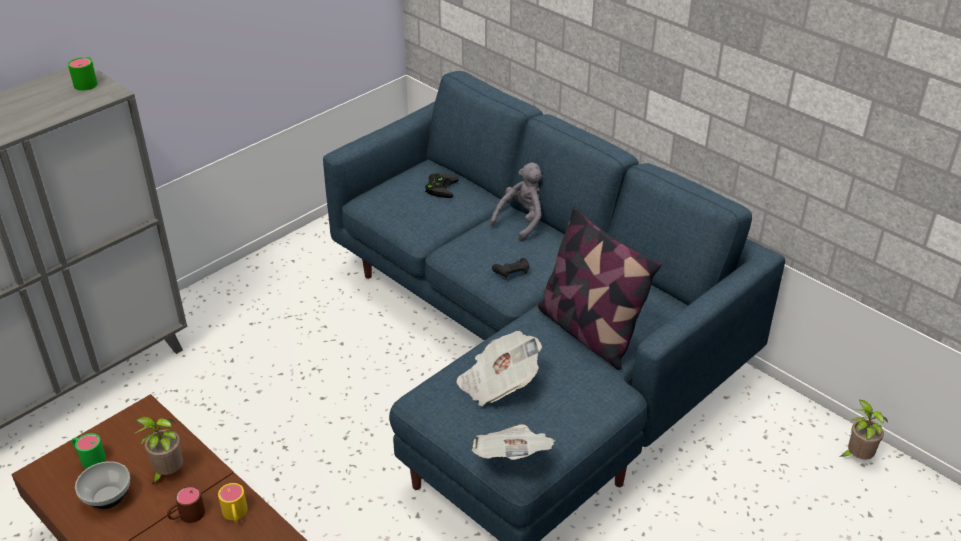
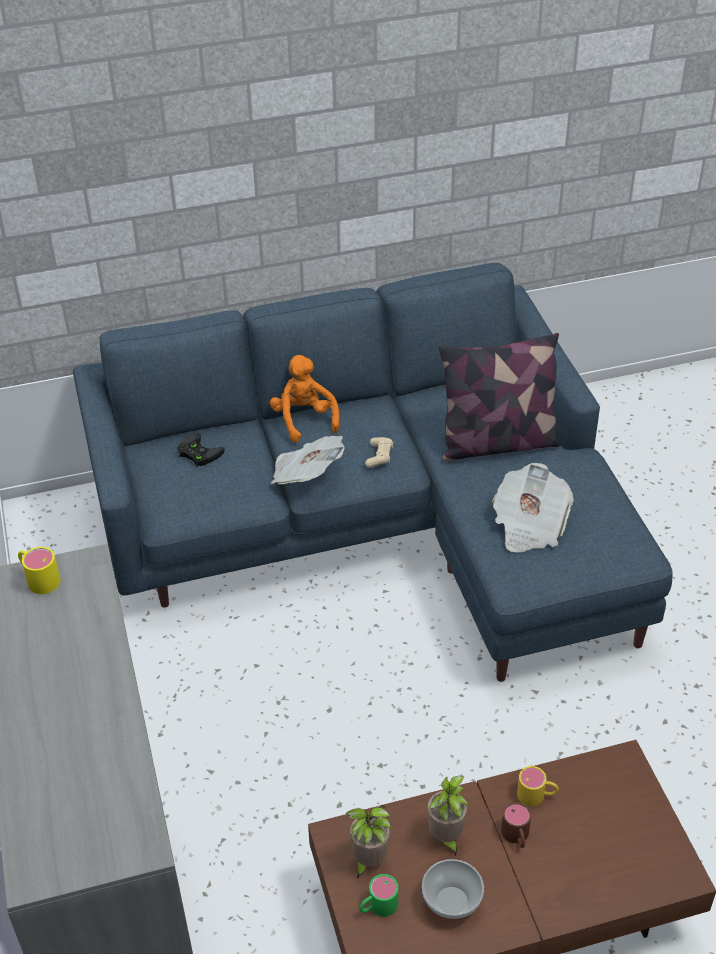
camera: 60 degrees left, 5 degrees up
(88, 82) = (38, 578): green mug -> yellow mug
(512, 272) = (379, 456): black game controller -> beige game controller
(512, 457) = (626, 552): newspaper -> newspaper (307, 475)
(522, 221) = (304, 419): grey plush toy -> orange plush toy
(856, 457) = (630, 397): potted plant -> potted plant (368, 861)

